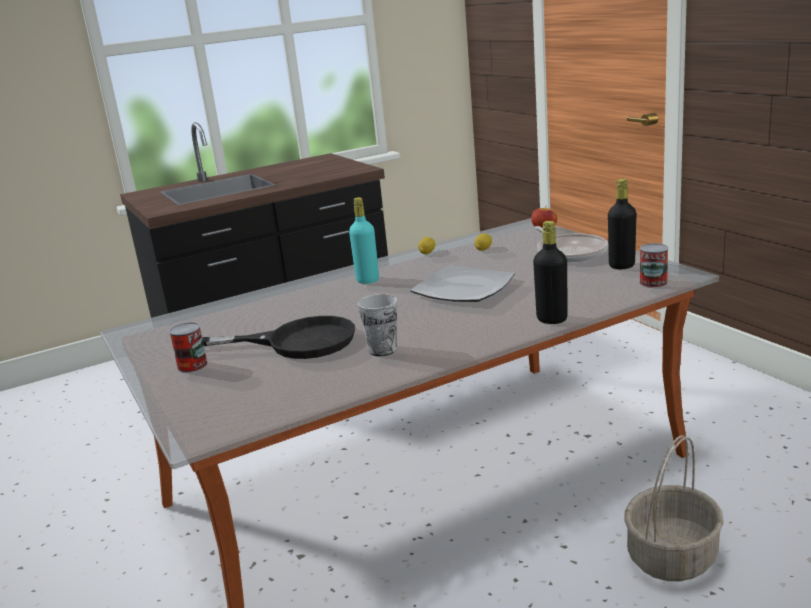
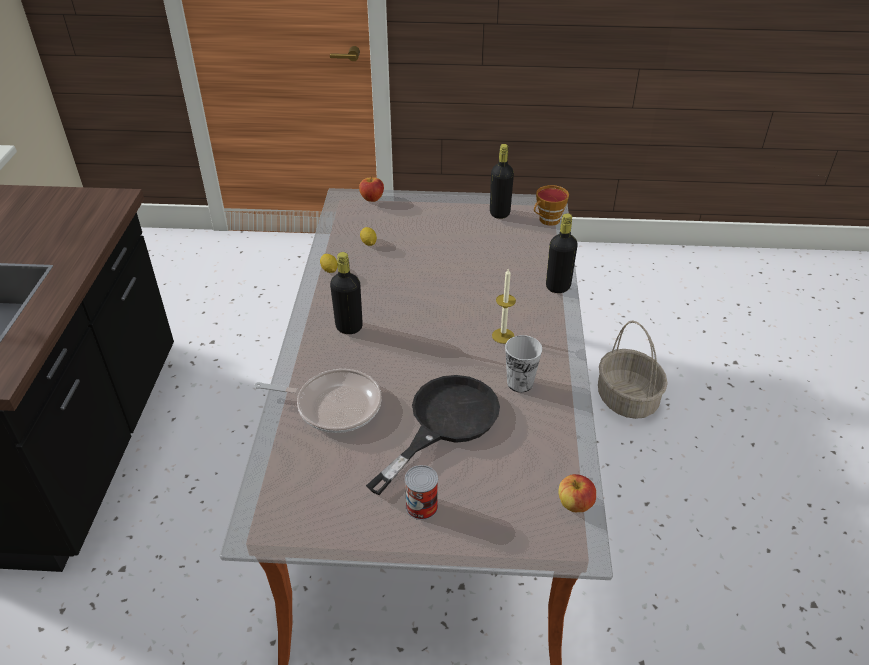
camera: 60 degrees left, 20 degrees up
(247, 419) = (575, 504): none -> apple
(367, 280) = (349, 327): turquoise bottle -> black bottle
(438, 324) = (503, 336): none -> candle
(463, 288) = (443, 292): plate -> none
(569, 252) = (440, 215): frying pan -> frying pan (334, 405)
(653, 283) = (547, 220): can -> cup

